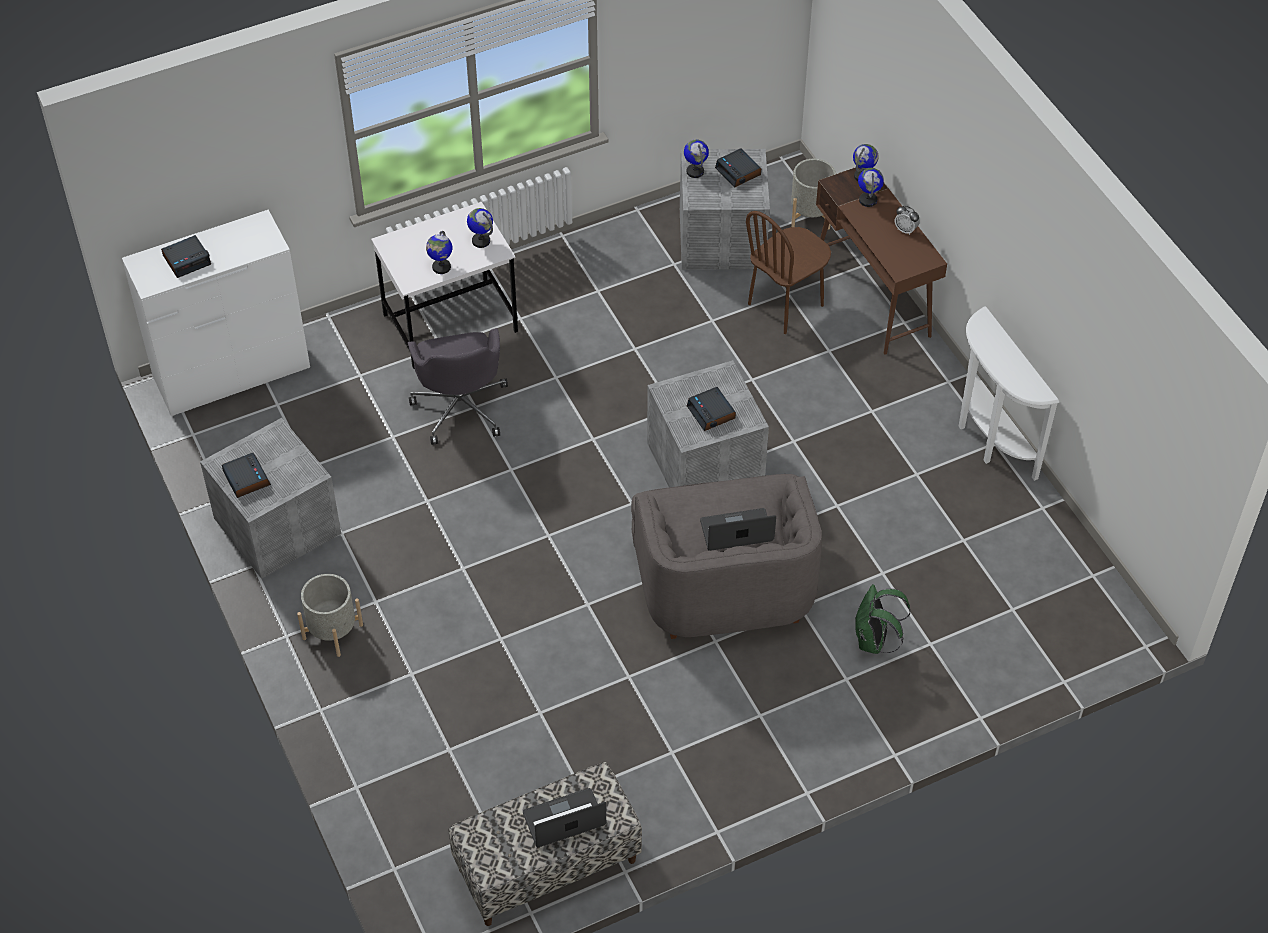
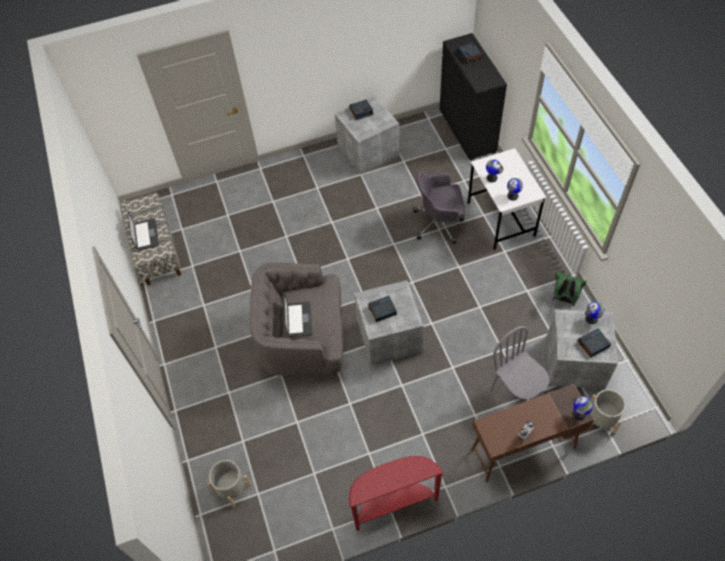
camera: 100 degrees right, 5 degrees up
(232, 373) = (467, 130): white dresser -> black dresser
(332, 632) = (302, 172): grey planter -> grey planter (232, 488)
(786, 305) = (515, 394): brown chair -> grey chair
(868, 200) = (554, 413): globe -> none
(874, 641) = (250, 410): green backpack -> green backpack (564, 299)
(989, 439) = (393, 504): white console table -> red console table

